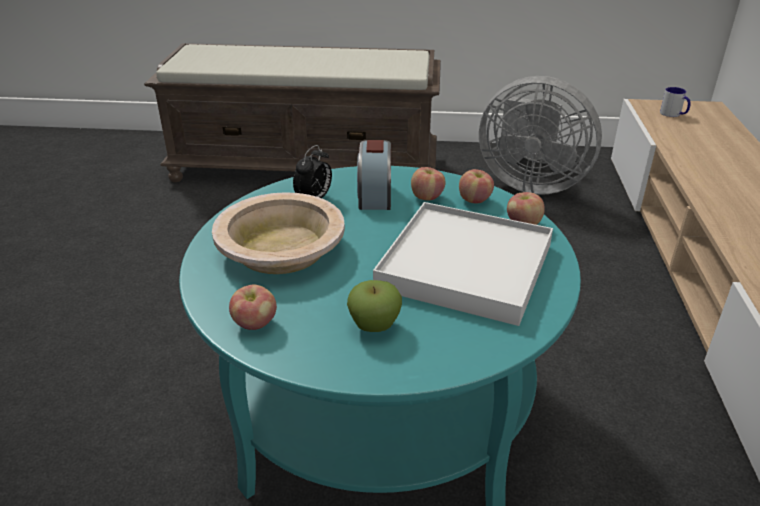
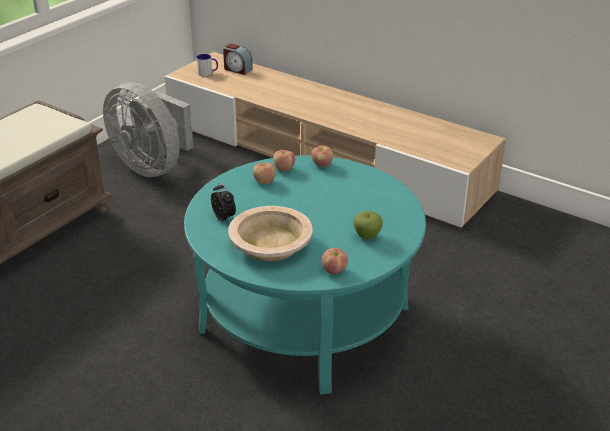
camera: 60 degrees left, 0 degrees up
(374, 195) = (243, 197): alarm clock -> alarm clock (237, 69)
(466, 267) = (343, 195): white tray -> none
(530, 183) = (152, 166): grey fan -> grey fan turned 75 degrees clockwise

